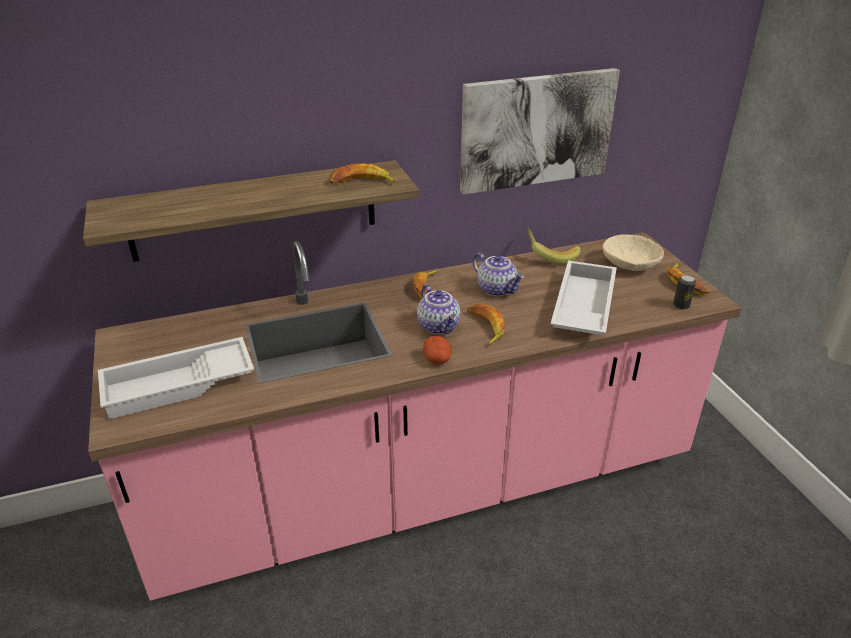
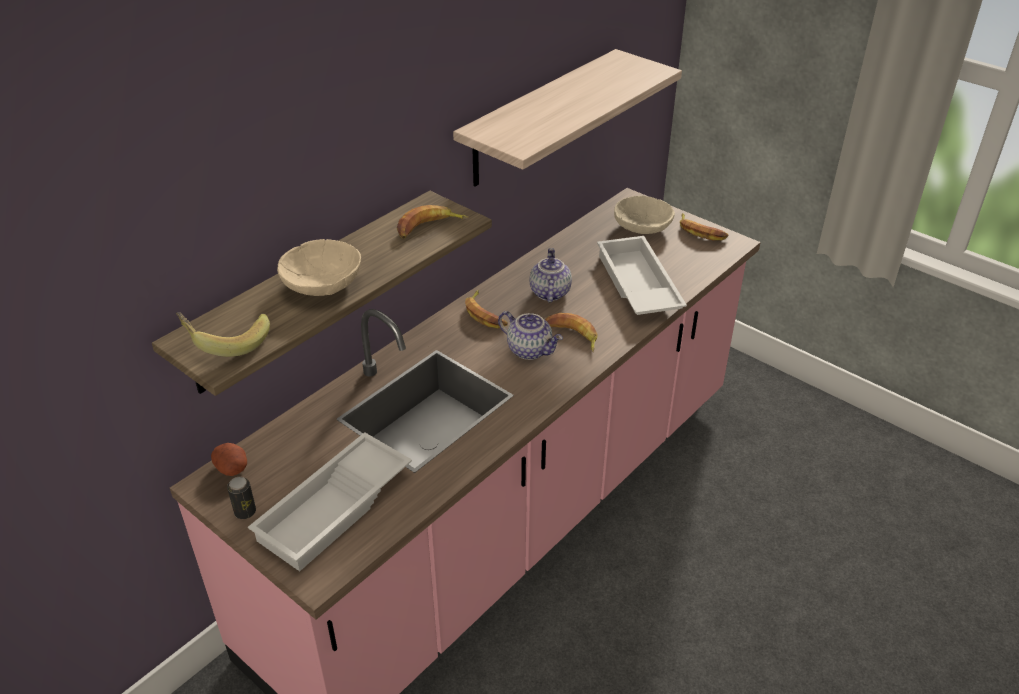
camera: 30 degrees left, 5 degrees up
(238, 197) = (322, 284): none -> beige bowl
(437, 359) = (558, 383): potato -> potato (232, 468)
(497, 289) = (549, 292): teapot -> teapot turned 105 degrees counterclockwise
(536, 130) = (539, 118): picture -> shelf
(550, 256) = (566, 240): banana -> banana (227, 342)
(681, 305) = (714, 256): can -> can (245, 512)

